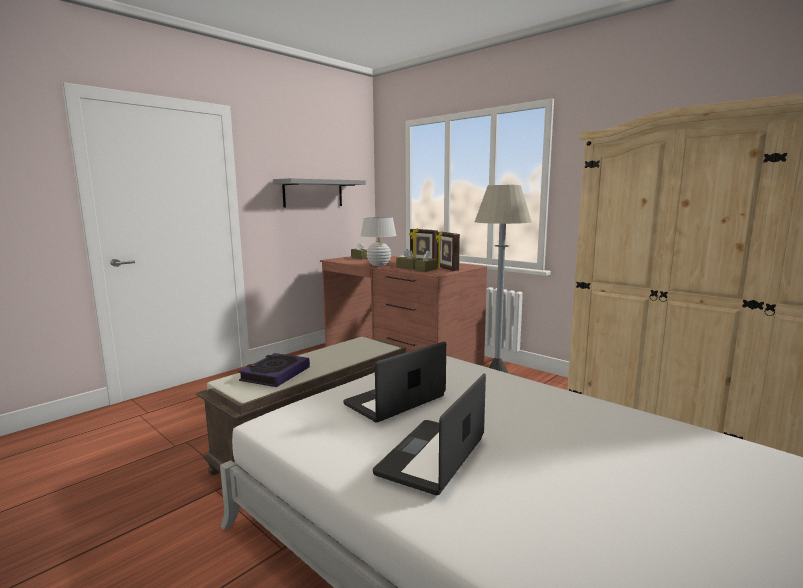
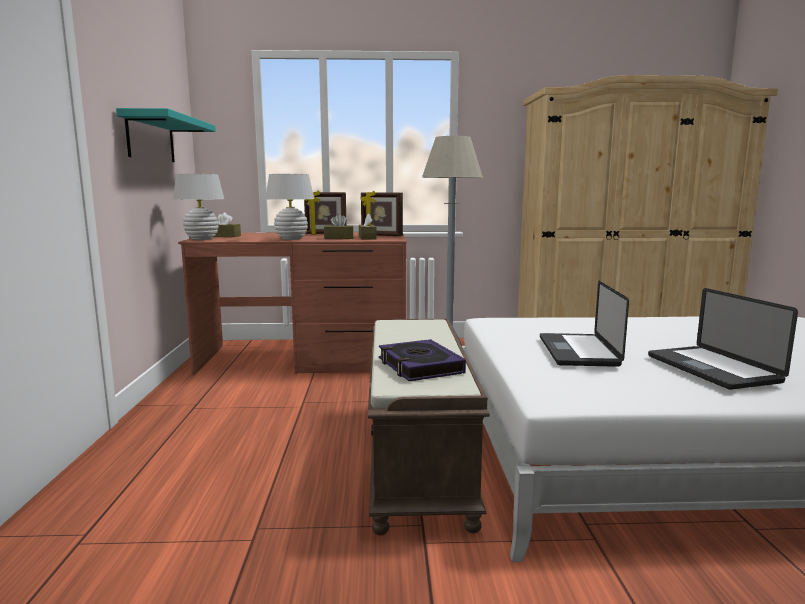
camera: 45 degrees left, 0 degrees up
(313, 193) = (151, 138): grey shelf -> turquoise shelf
(336, 259) = (201, 239): none -> white table lamp

